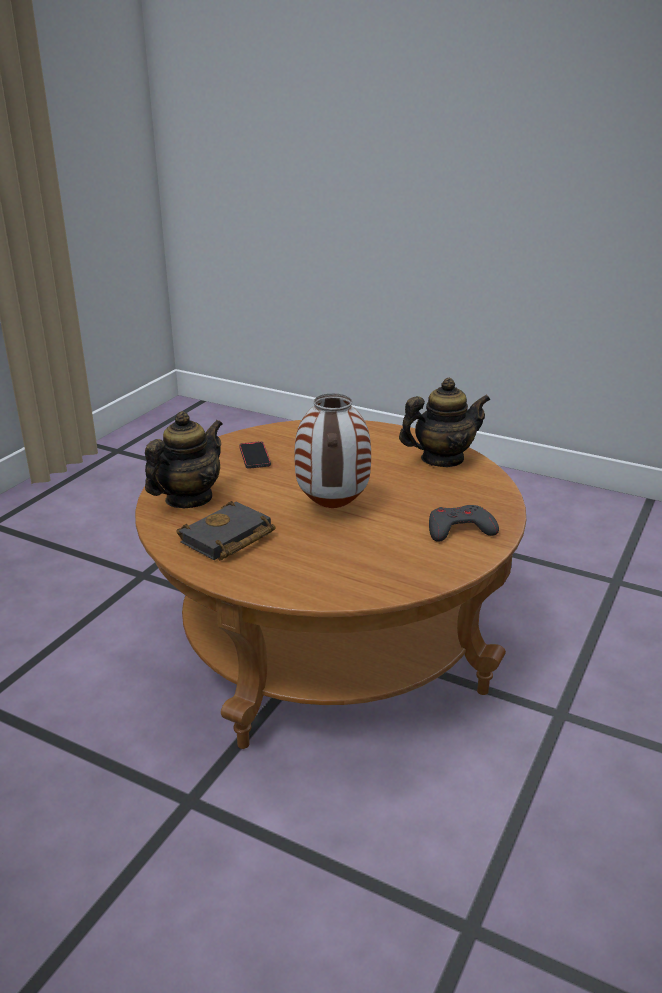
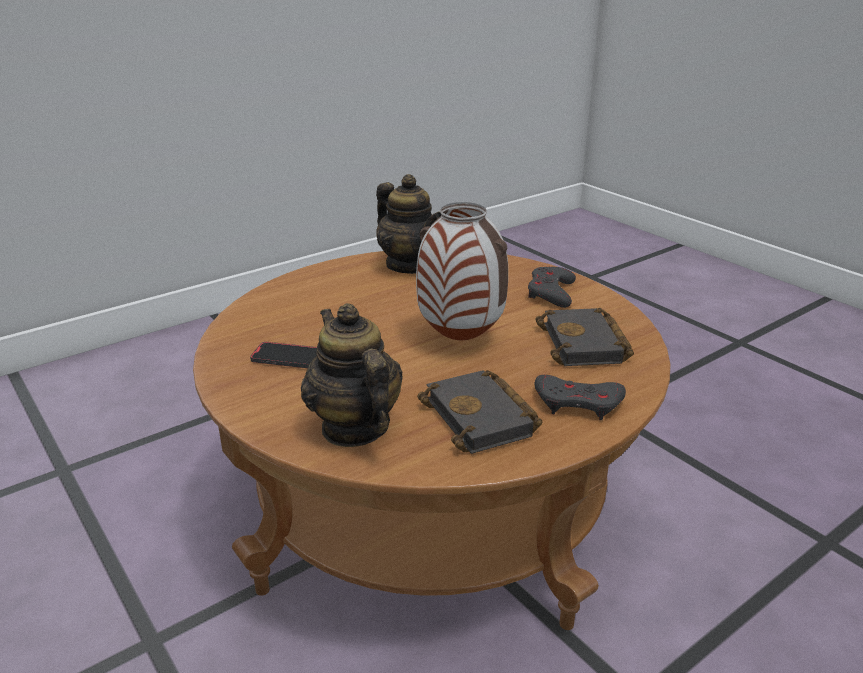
camera: 65 degrees left, 0 degrees up
(275, 572) = (578, 403): none -> grey game controller
(372, 562) = (586, 345): none -> black book
(442, 459) = (409, 265): teapot -> teapot turned 135 degrees clockwise

